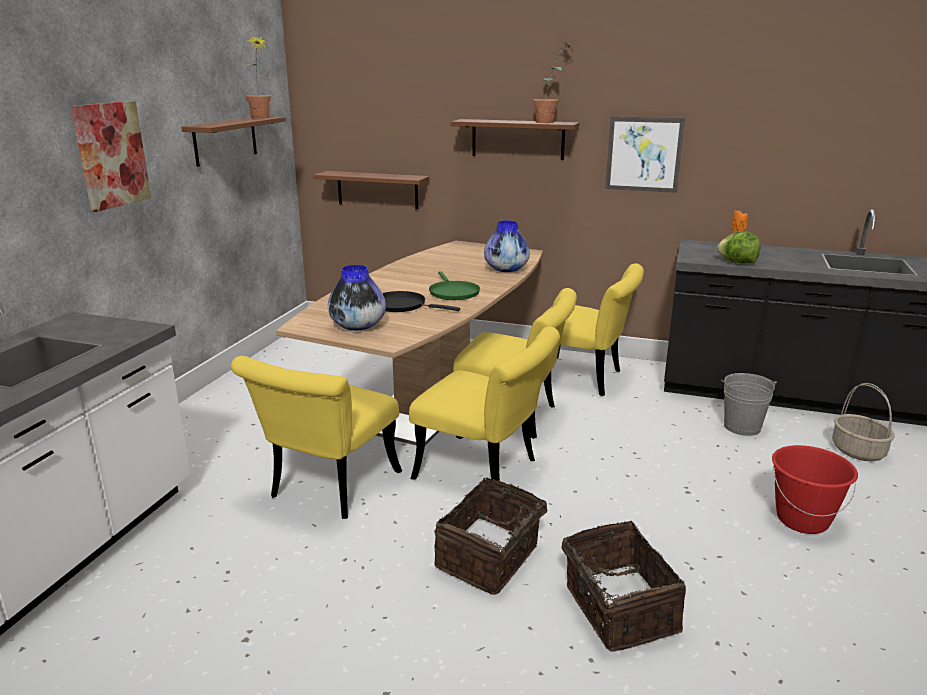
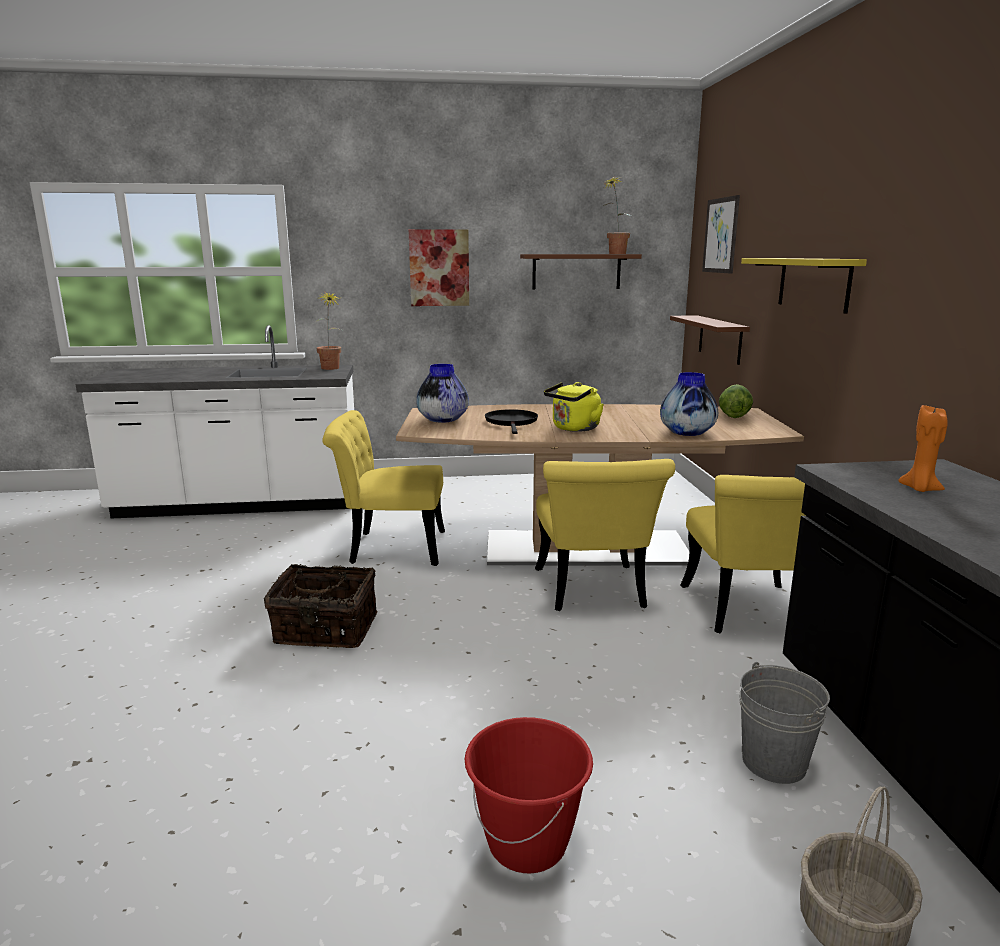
camera: 65 degrees right, 5 degrees down
(453, 293) = (574, 429): green frying pan -> yellow kettle
(485, 471) = (468, 600): yellow chair -> none
(517, 139) = (813, 283): brown shelf -> yellow shelf
(550, 122) = (826, 258): potted plant -> potted plant (331, 369)
(617, 609) = (269, 708): basket -> none
(644, 154) = (926, 310): picture -> picture (720, 235)
(737, 262) = (874, 492): lettuce -> lettuce (733, 417)

